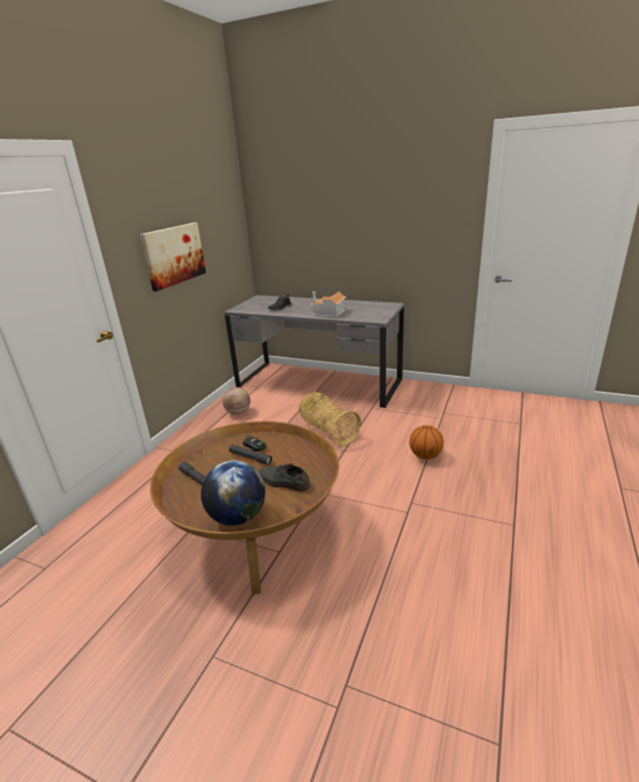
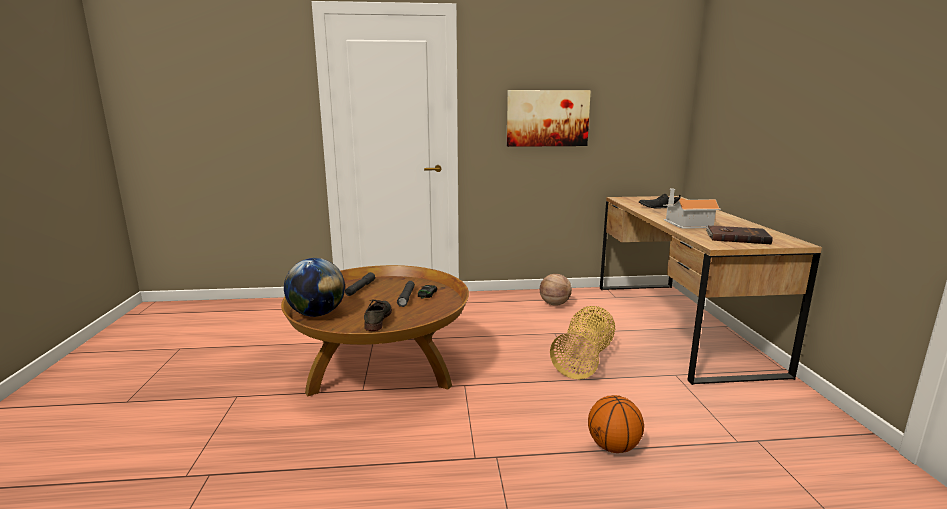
camera: 60 degrees right, 10 degrees down
(318, 383) = (677, 324): grey desk -> brown desk
(369, 311) = (736, 237): none -> brown book

